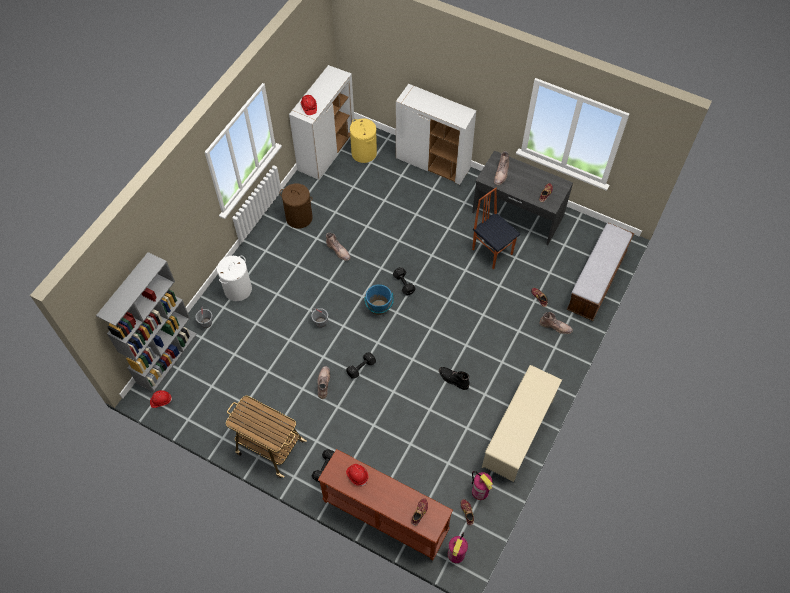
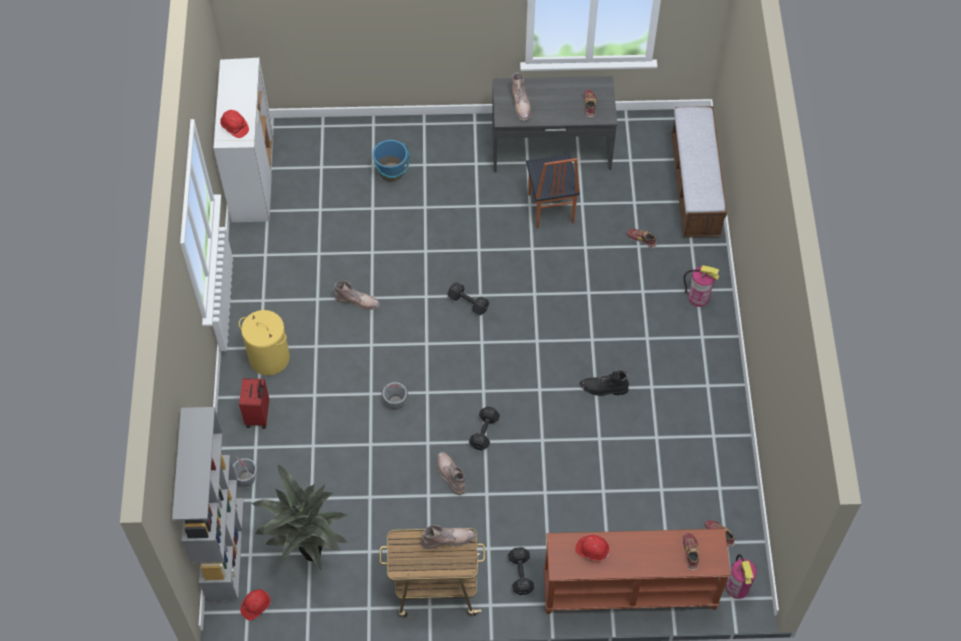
camera: 30 degrees left, 0 degrees up
(210, 388) = (309, 556): none -> potted plant
(238, 289) = (258, 415): white laundry basket -> red suitcase
(299, 218) = (276, 283): brown laundry basket -> none
(364, 153) = (304, 159): yellow laundry basket -> yellow laundry basket (269, 357)
(379, 307) = (456, 347): blue bucket -> blue bucket (391, 172)
(433, 163) = (404, 131): white cabinet -> none
(480, 491) = (718, 502): fire extinguisher -> fire extinguisher (698, 297)
(492, 251) = (550, 209): chair -> chair turned 120 degrees counterclockwise
(518, 433) = (719, 412): beige shoe rack -> none
(555, 326) = (682, 264): brown boot -> brown boot (448, 539)

